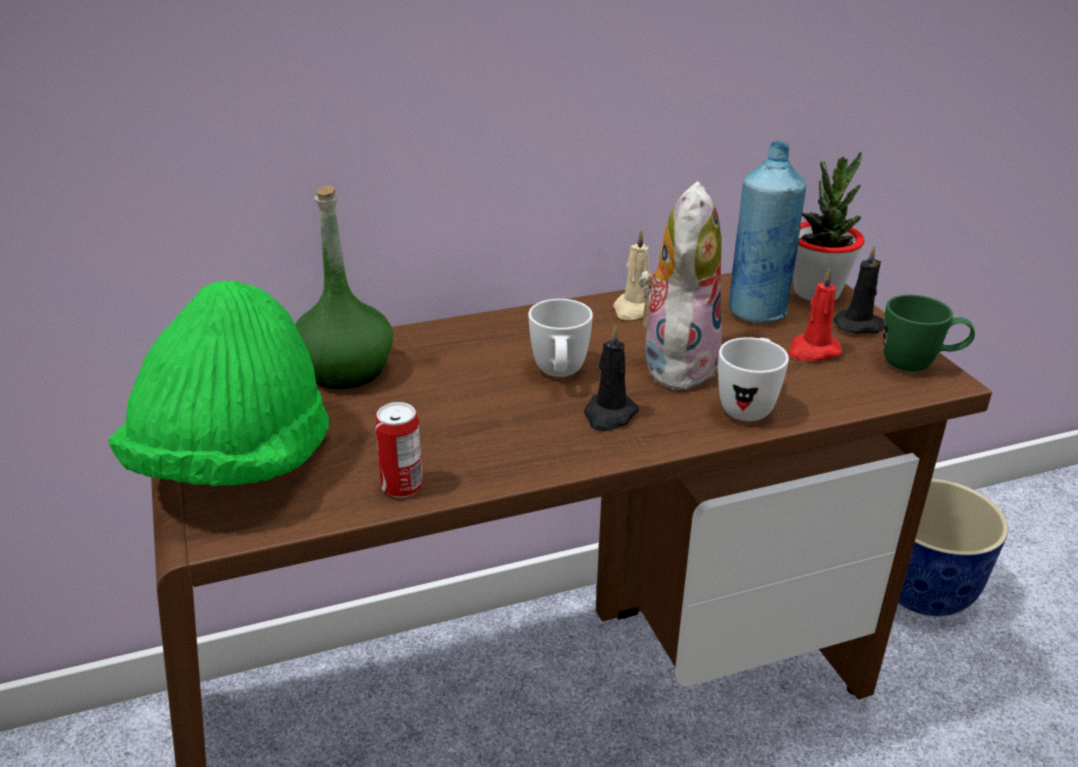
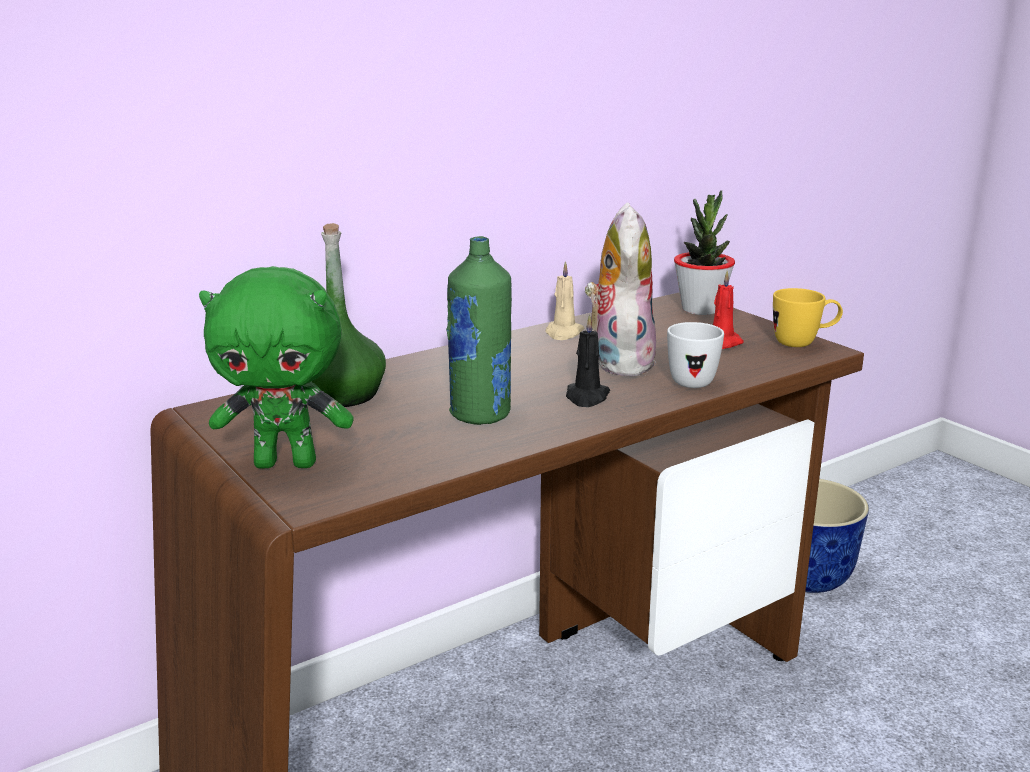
camera: 15 degrees left, 10 degrees down
(235, 463) = (287, 463): green hat -> green plush toy
(402, 486) = (445, 458): can -> none
(475, 424) = (480, 414): none -> green bottle
(559, 375) = (529, 378): white mug -> none
(757, 312) = (662, 325): blue bottle -> none
(860, 325) = (746, 325): black candle -> none
(919, 365) = (803, 343): green mug -> yellow mug

